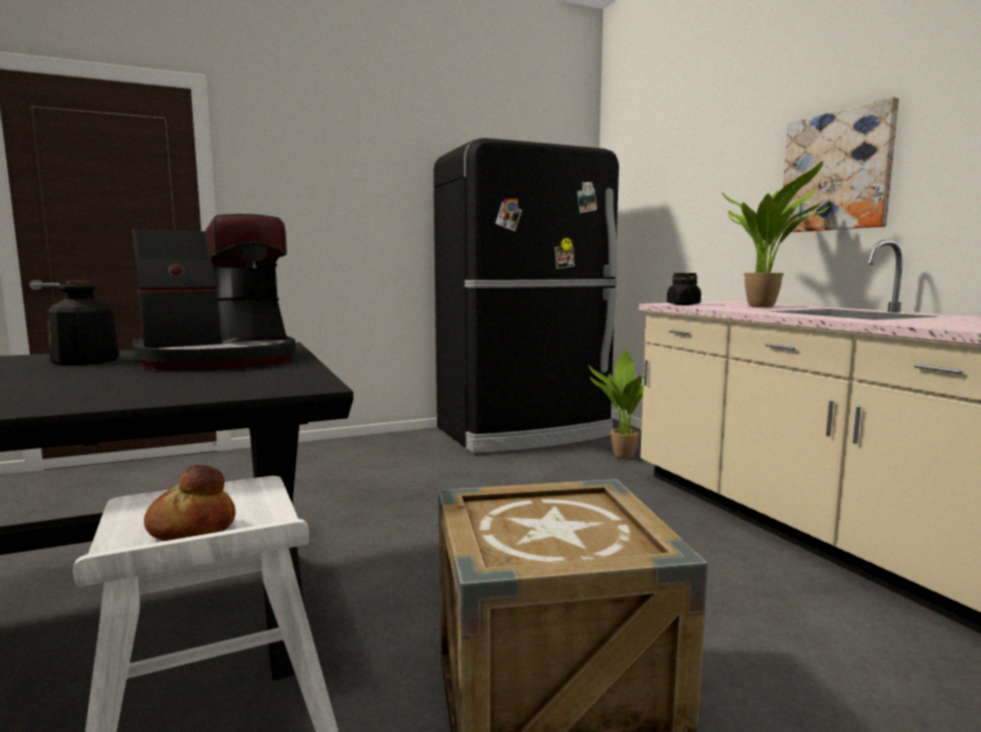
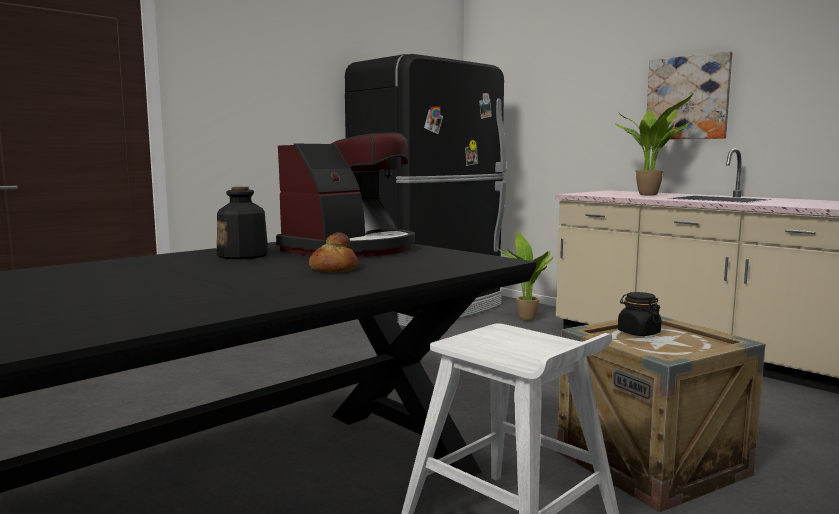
camera: 20 degrees left, 0 degrees up
(191, 529) = (533, 349): bread -> bread (333, 269)
(683, 304) = (590, 194): black jar -> black jar (638, 333)

